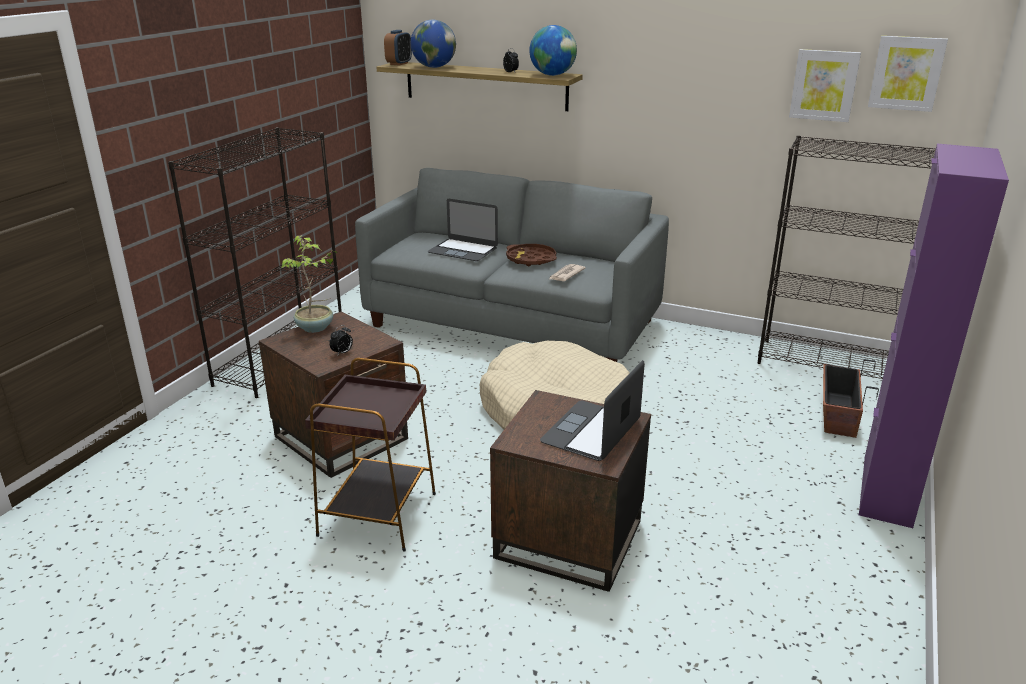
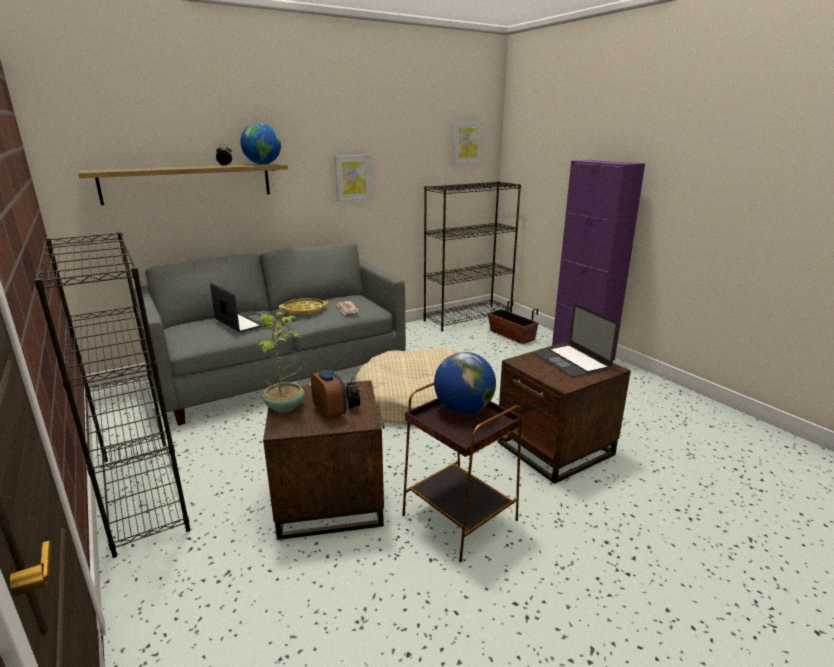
camera: 55 degrees left, 5 degrees down
(399, 64) = (93, 170): alarm clock -> alarm clock (329, 412)
(434, 67) = (142, 169): globe -> globe (463, 409)
(463, 250) = (244, 322): laptop -> laptop turned 105 degrees counterclockwise
(531, 259) = (304, 310): brown tray -> yellow tray
(824, 85) = (430, 154): picture -> picture (353, 177)

